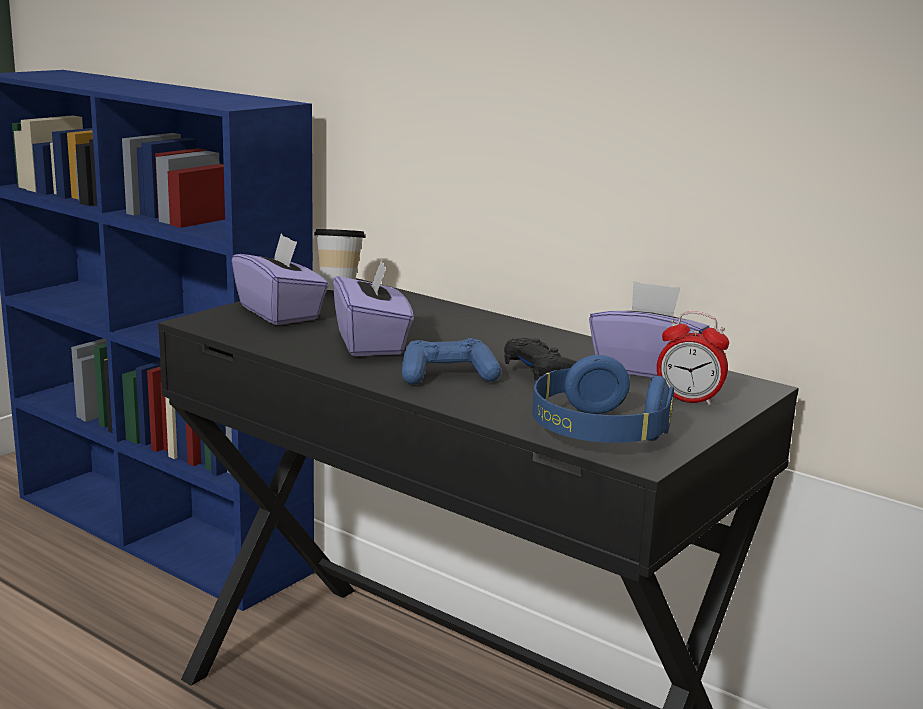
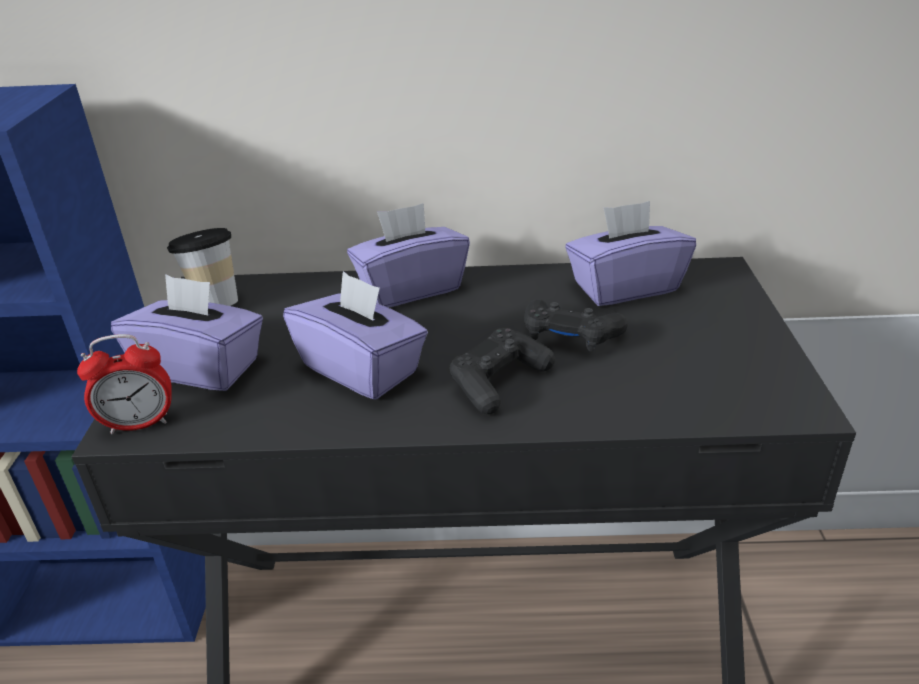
camera: 35 degrees left, 15 degrees up
(447, 376) = (499, 381): blue game controller -> black game controller
(479, 321) = (410, 288): none -> purple tissue box
(597, 433) = (725, 394): blue headphones -> none
(688, 400) = (710, 311): alarm clock -> alarm clock (140, 424)

